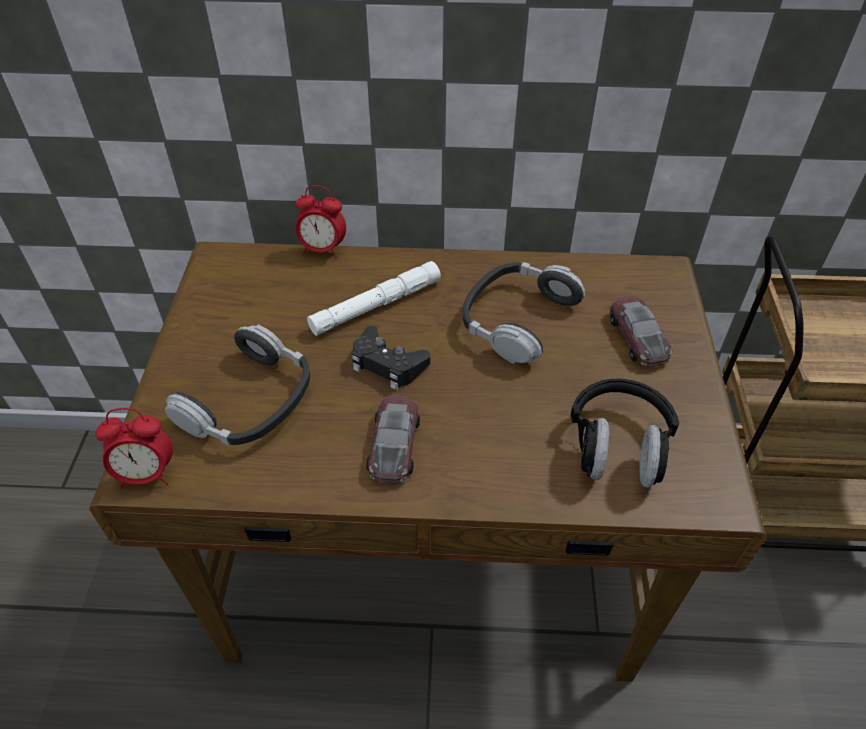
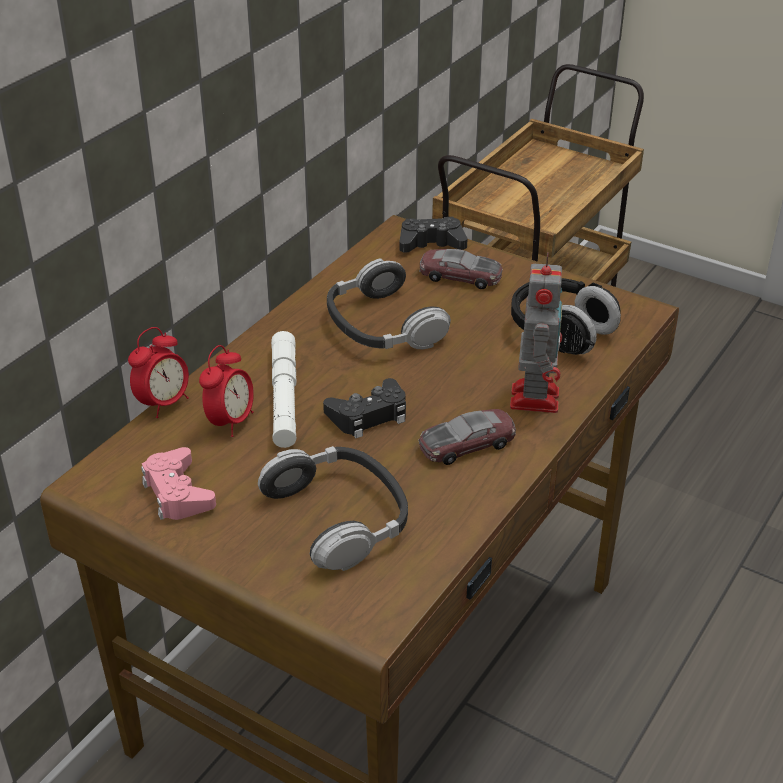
camera: 60 degrees left, 10 degrees down
(147, 474) = (376, 613): alarm clock -> alarm clock (230, 422)
(229, 302) = (177, 493): none -> pink game controller
(394, 444) = (467, 444): toy car -> toy car turned 120 degrees clockwise
(499, 466) = (534, 396): none -> toy robot
(668, 297) = (431, 243): none -> black game controller

